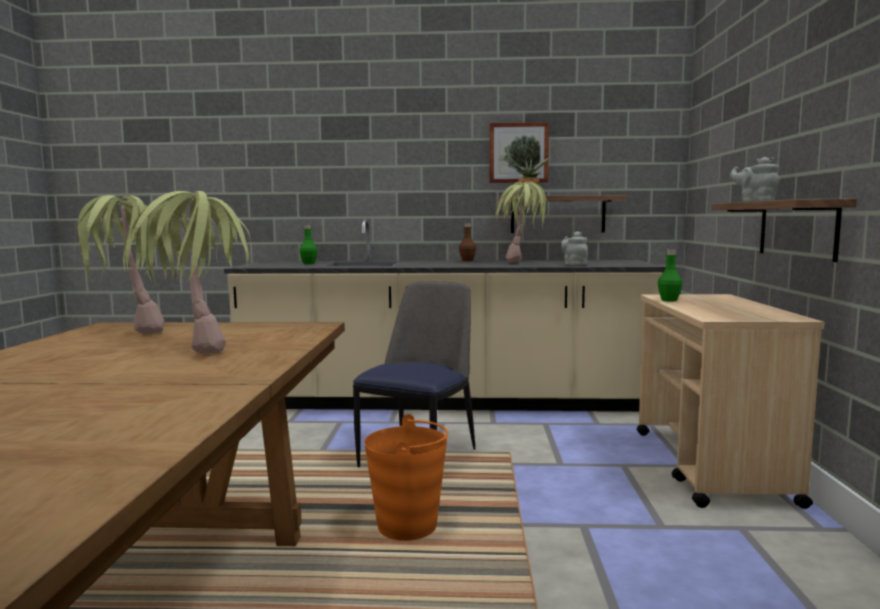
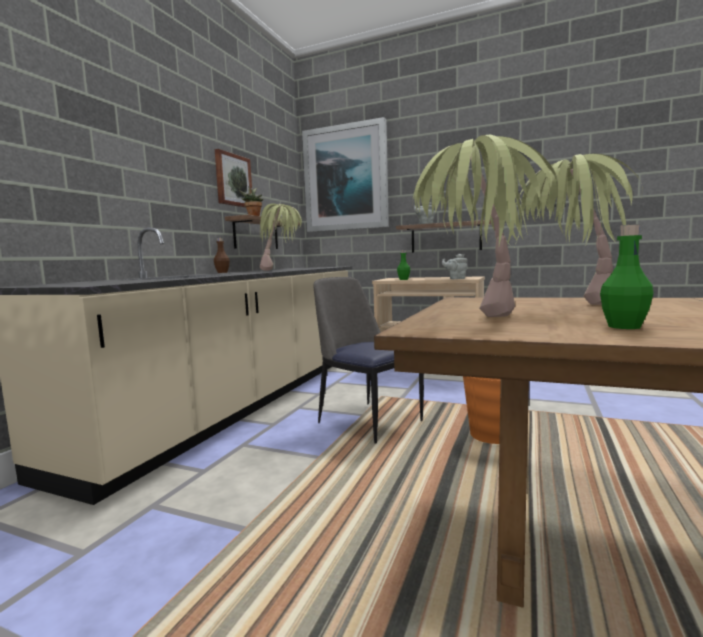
camera: 70 degrees left, 0 degrees up
(309, 263) = (121, 280): green bottle -> green bottle (624, 326)
(574, 264) = (308, 268): grey teapot -> grey teapot (455, 279)
(717, 118) = (346, 178): none -> picture

